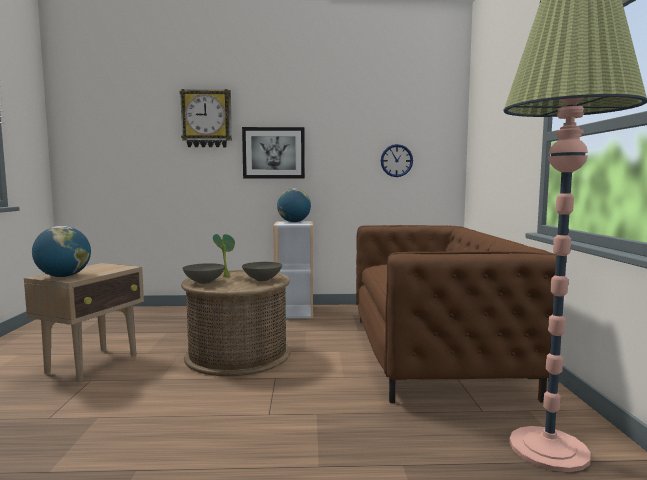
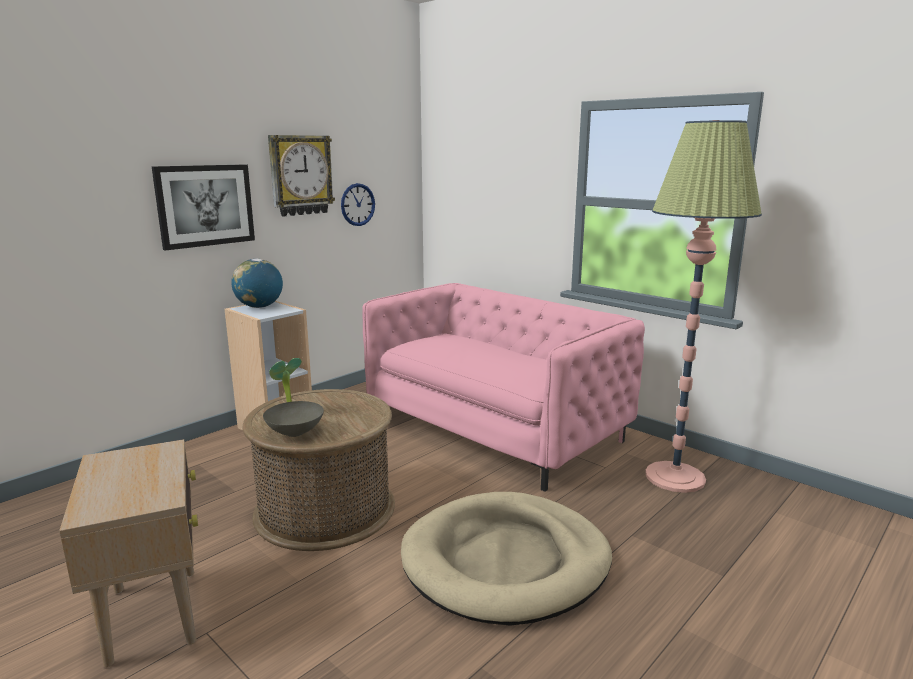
camera: 45 degrees left, 10 degrees up
(63, 276) = (129, 500): globe -> none
(207, 119) = (85, 153): wall clock -> wall clock (300, 175)
(263, 280) = (349, 405): grey bowl -> none
(271, 427) = (506, 561): none -> beige dog bed
(432, 353) = (493, 428): brown sofa -> pink sofa

